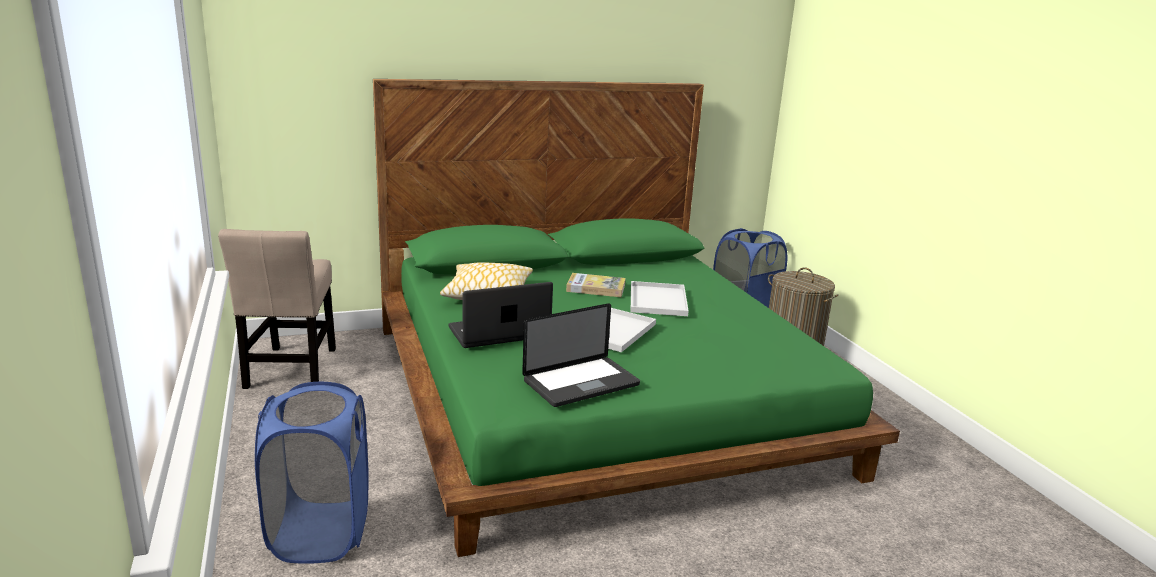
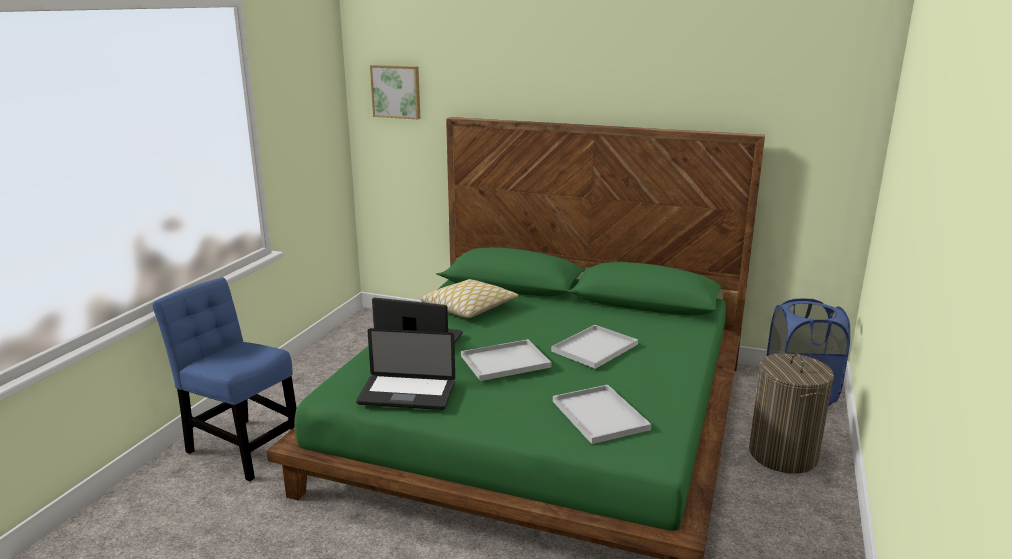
camera: 40 degrees right, 0 degrees up
(290, 48) = (396, 91): none -> picture
(291, 371) = (361, 337): beige chair -> none
(320, 532) = (241, 447): blue laundry basket -> blue chair
(596, 288) = (561, 324): book -> none
(755, 350) = (601, 416): none -> white tray

